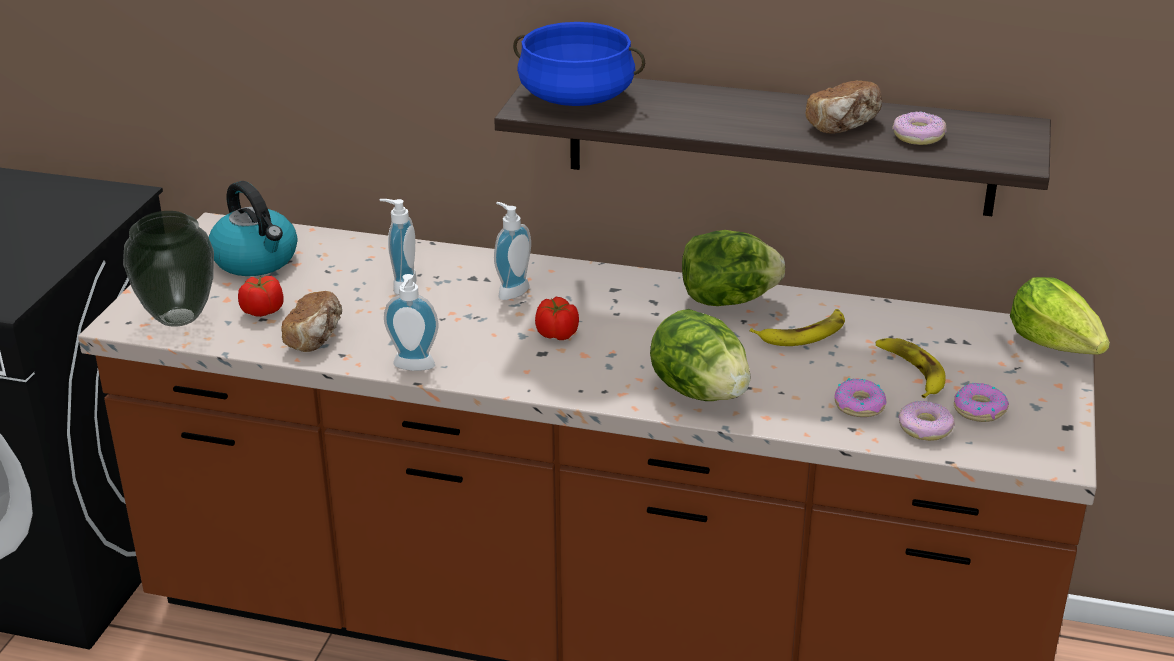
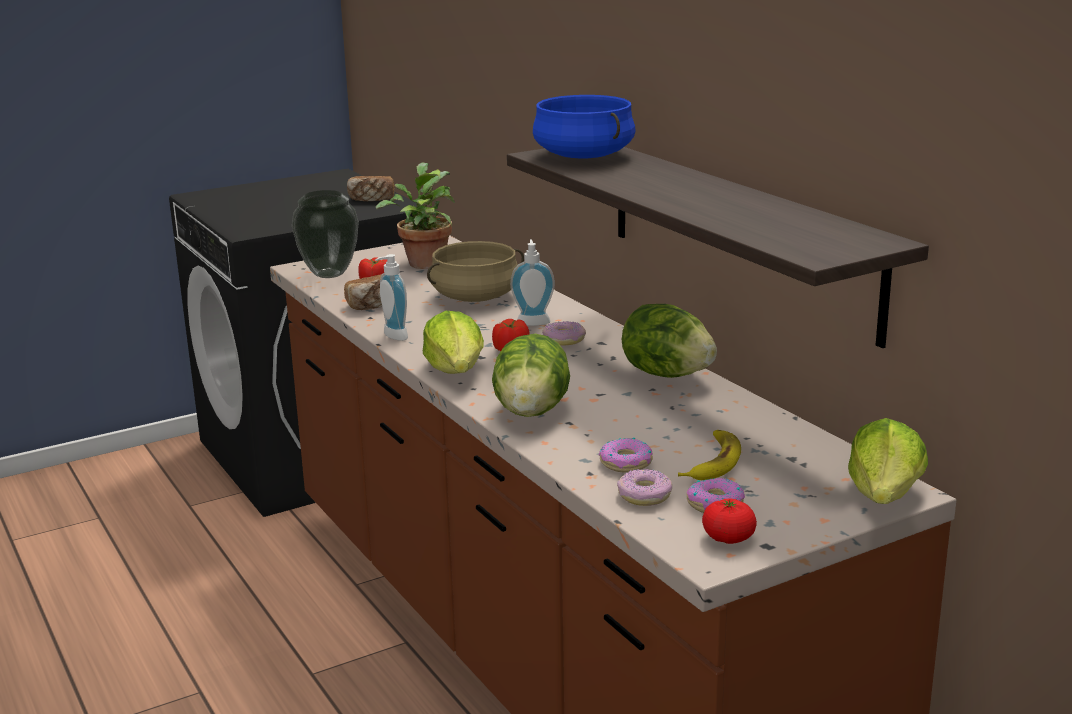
camera: 45 degrees right, 10 degrees down
(256, 260) = (424, 262): kettle -> potted plant
(400, 284) = (475, 297): soap dispenser -> beige cooking pot
(553, 379) = (456, 371): none -> lettuce
(803, 333) = (680, 411): banana -> none
(844, 125) = (732, 207): bread -> bread (371, 199)
(918, 136) = (772, 225): donut -> donut (563, 340)
(1037, 434) = (728, 538): none -> tomato

